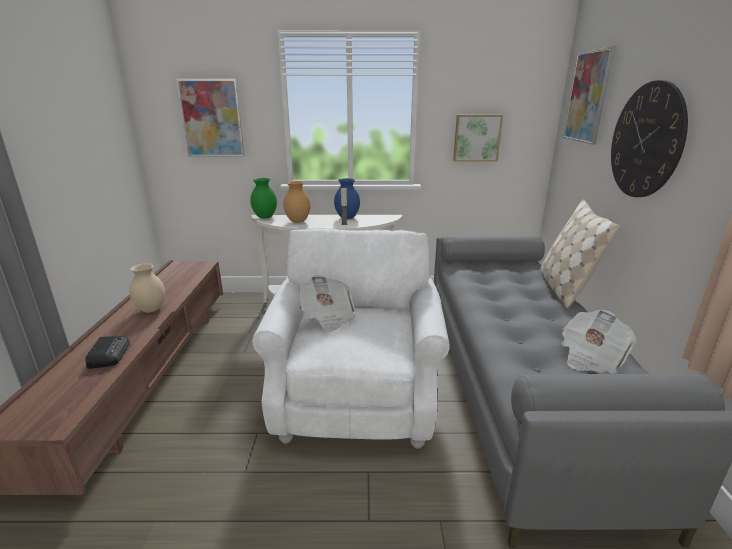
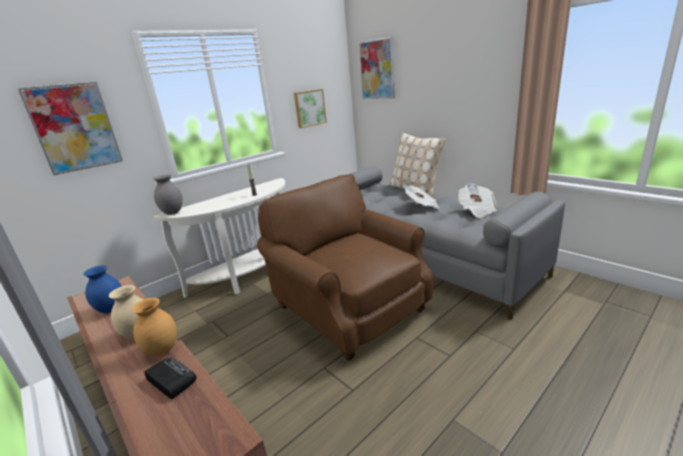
camera: 40 degrees left, 0 degrees up
(265, 217) = (172, 213): green vase -> grey vase
(297, 221) = (212, 205): brown vase -> brown vase (162, 351)
(327, 316) = (332, 253): newspaper -> newspaper (421, 206)
(347, 218) = (247, 191): blue vase -> blue vase (112, 309)
(356, 393) = (349, 308): white armchair -> brown armchair
(646, 141) = (438, 88): wall clock -> none

